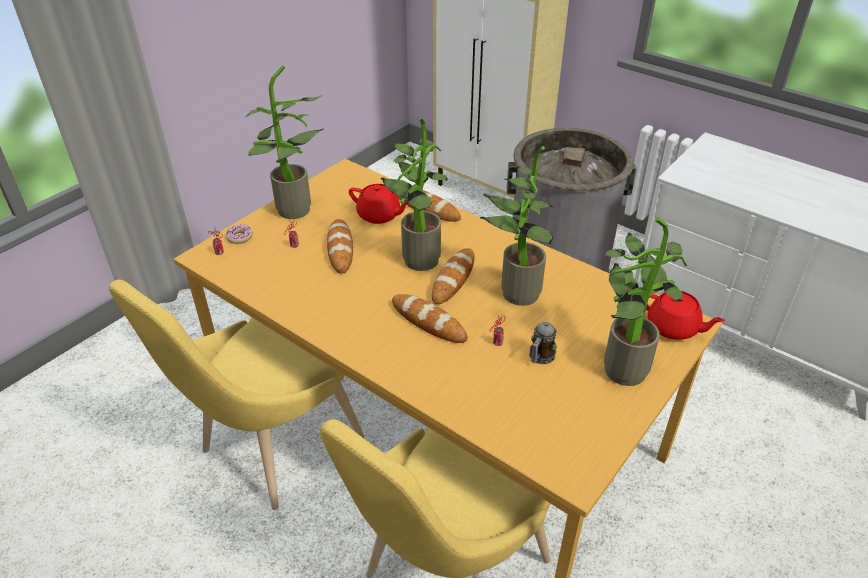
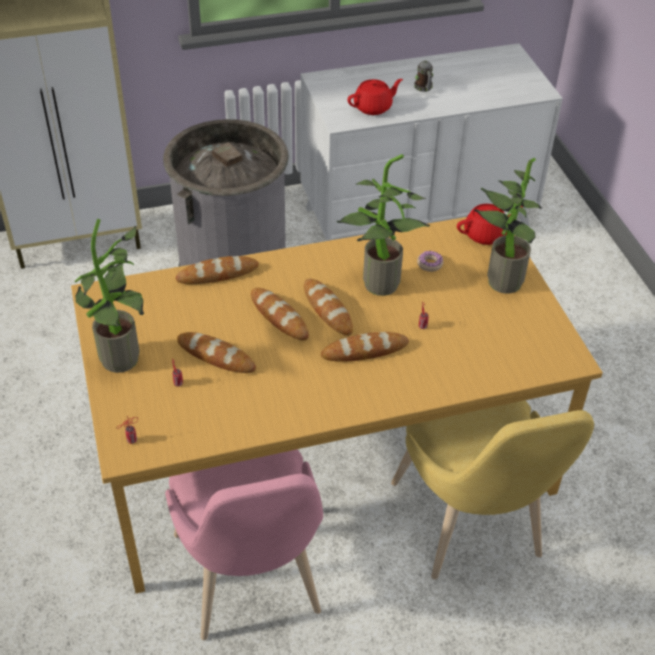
camera: 55 degrees left, 5 degrees up
(239, 237) = (122, 416): donut -> donut (429, 264)
(273, 450) = (251, 582): yellow chair -> pink chair
(379, 215) = (194, 308): red teapot -> red teapot (373, 107)
(416, 258) = (279, 317): potted plant -> bread
(540, 357) = (457, 314): mug -> mug (424, 88)

